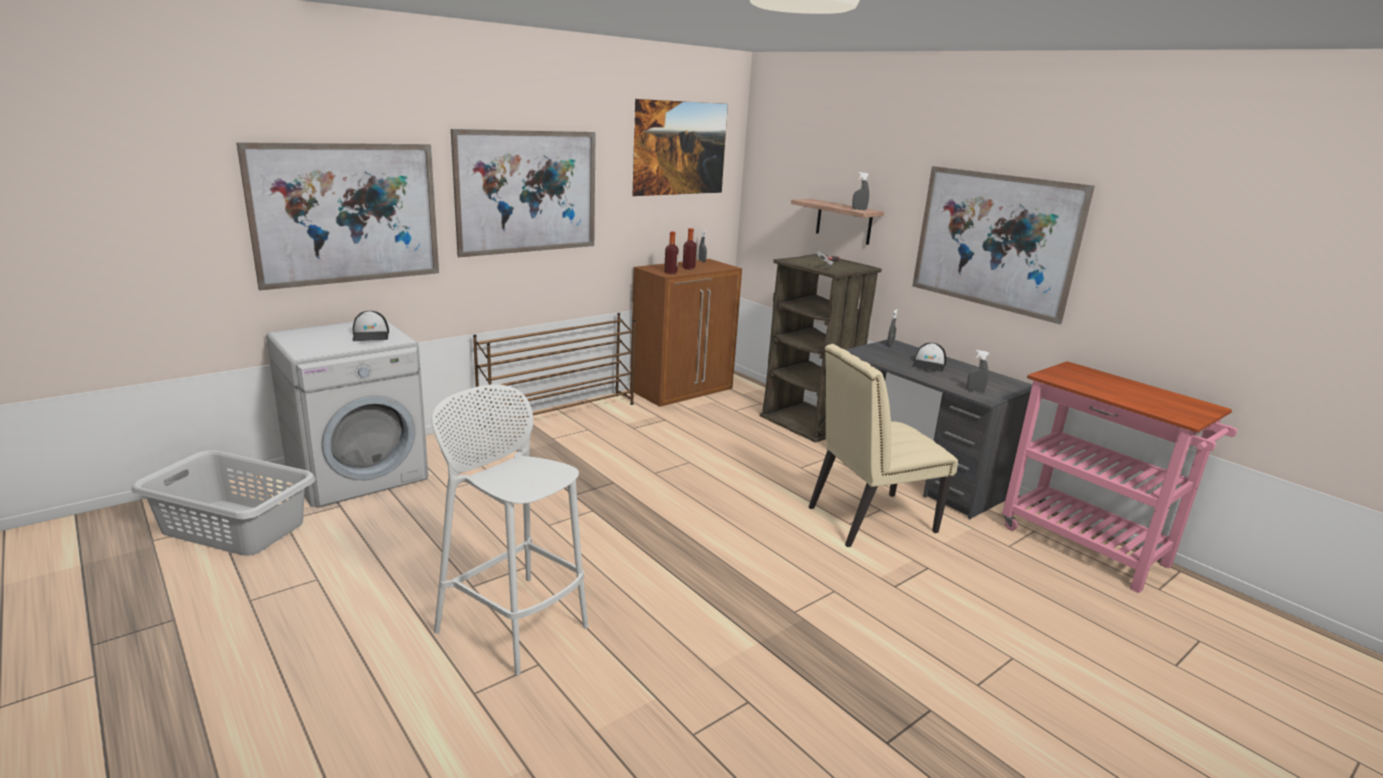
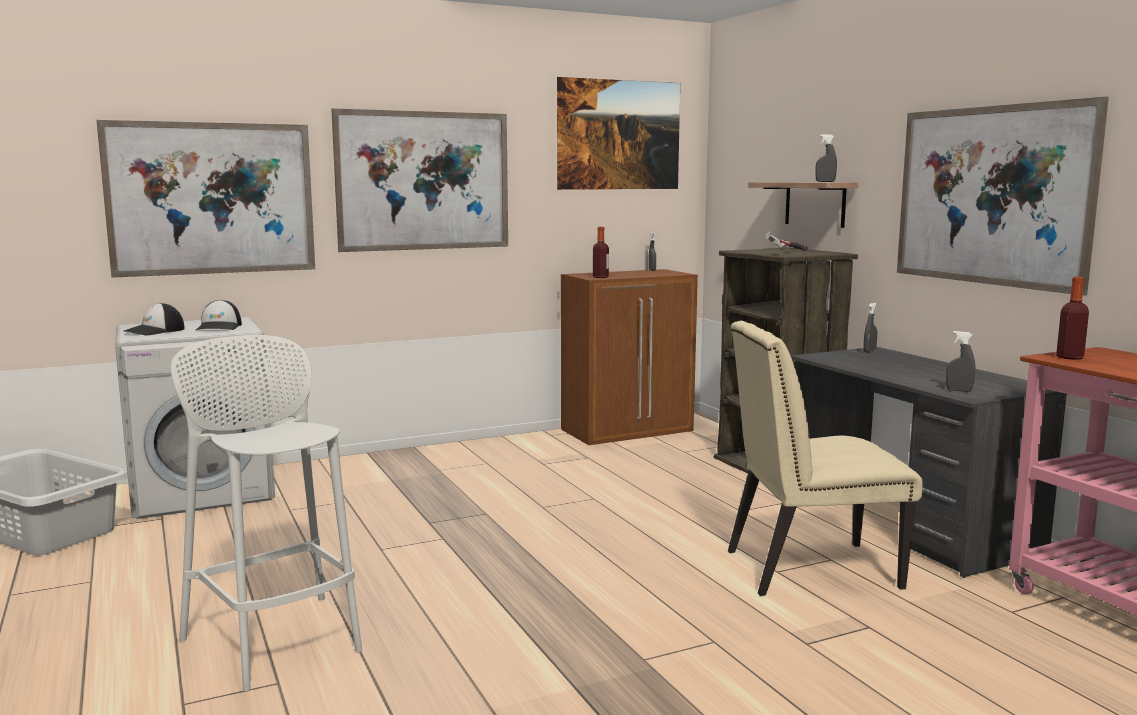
camera: 15 degrees right, 10 degrees down
(560, 415) = (462, 449): brown shoe rack -> none
(688, 268) = (628, 274): bottle -> bottle (1069, 357)
(929, 365) = (910, 368): cap -> cap (155, 331)

